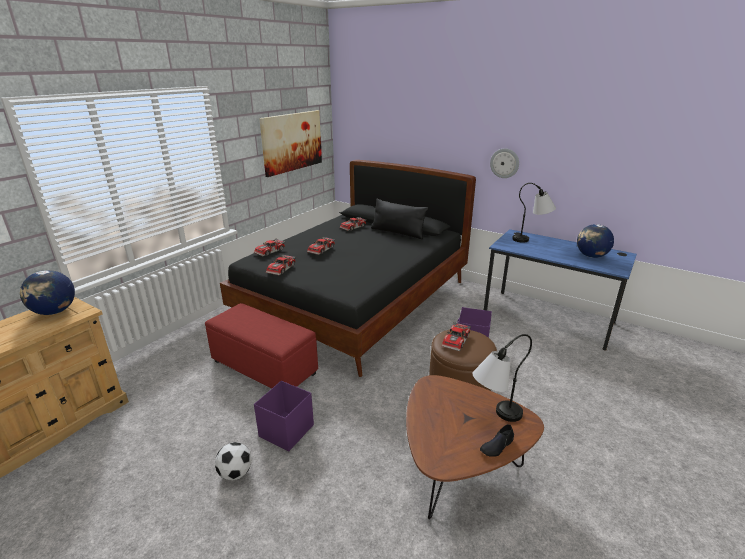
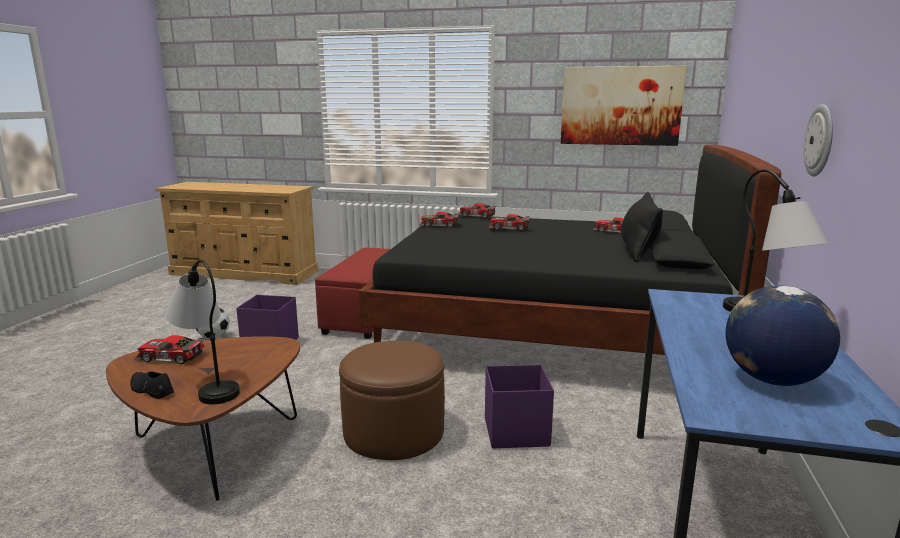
camera: 70 degrees right, 10 degrees down
(55, 312) = (284, 188): globe -> none
(457, 341) = (392, 350): toy car -> toy car (170, 357)

